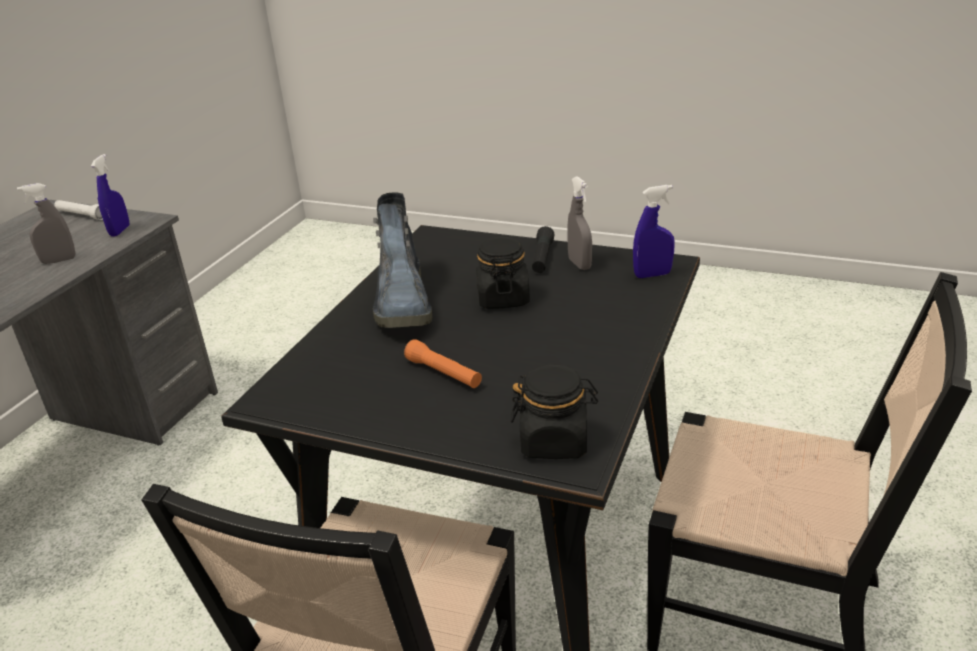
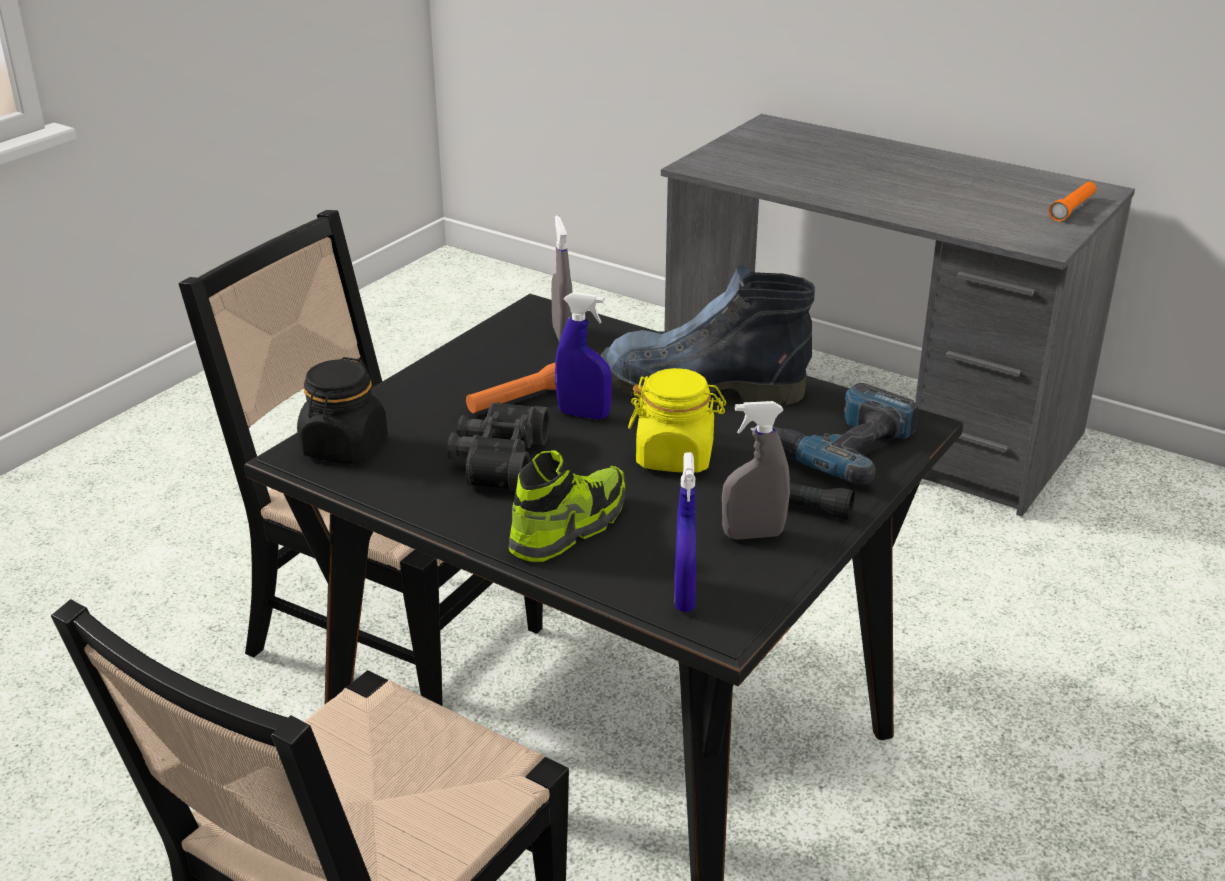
camera: 100 degrees right, 0 degrees up
(59, 260) = (932, 208): grey spray bottle -> grey spray bottle (562, 335)
(82, 215) = (1072, 209): white flashlight -> orange flashlight
(120, 231) = (1013, 232): blue spray bottle -> blue spray bottle (583, 415)
(465, 252) = (838, 444): none -> power drill
(503, 298) = (675, 457): black jar -> yellow jar
(540, 363) = (496, 460): none -> black binoculars
(608, 320) = (569, 527): none -> shoe

